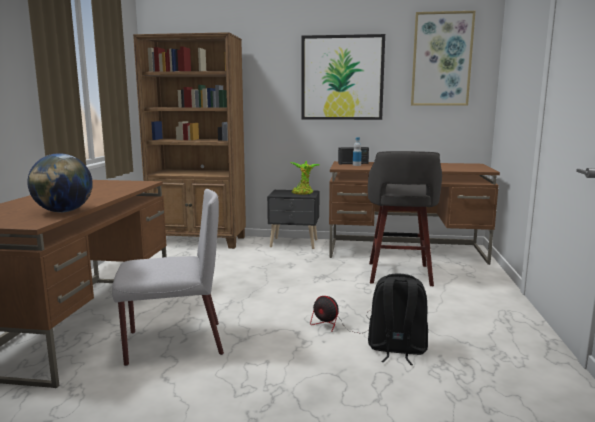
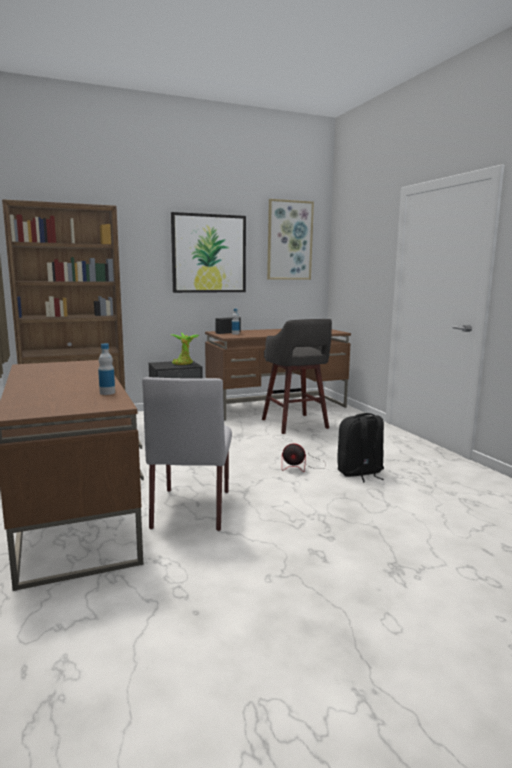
camera: 30 degrees left, 0 degrees up
(63, 211) = (107, 393): globe -> bottle
(172, 343) = (192, 508): grey chair -> grey chair turned 135 degrees clockwise

